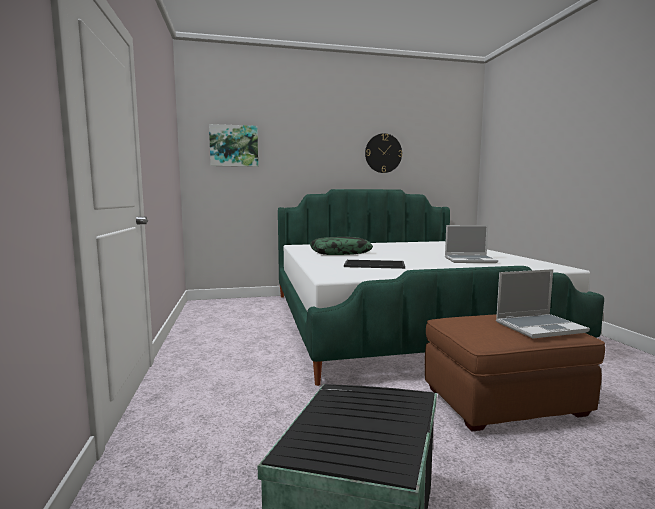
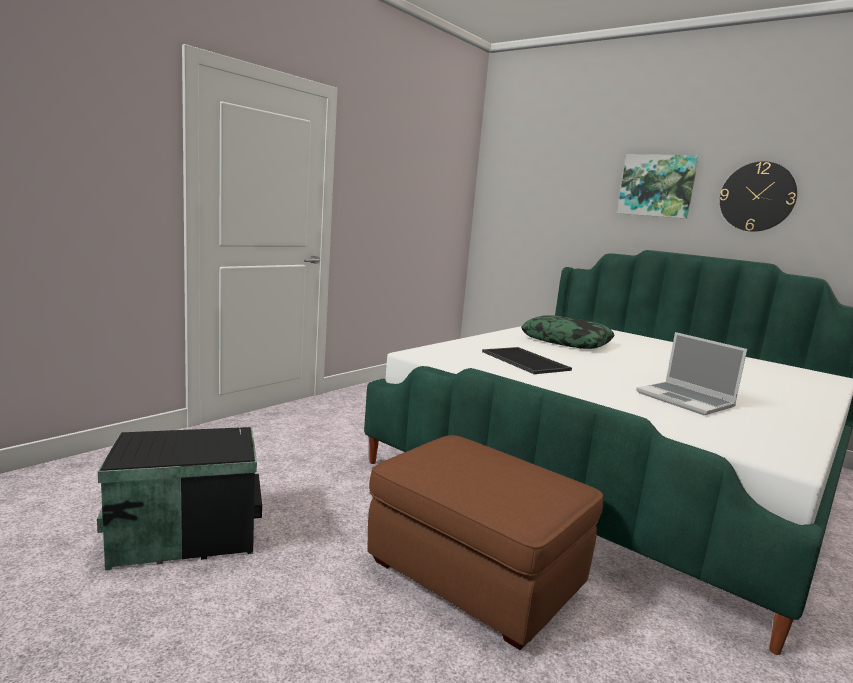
camera: 50 degrees right, 5 degrees up
(234, 146) = (531, 181): picture -> picture (657, 186)
(540, 327) = (500, 489): laptop -> none

